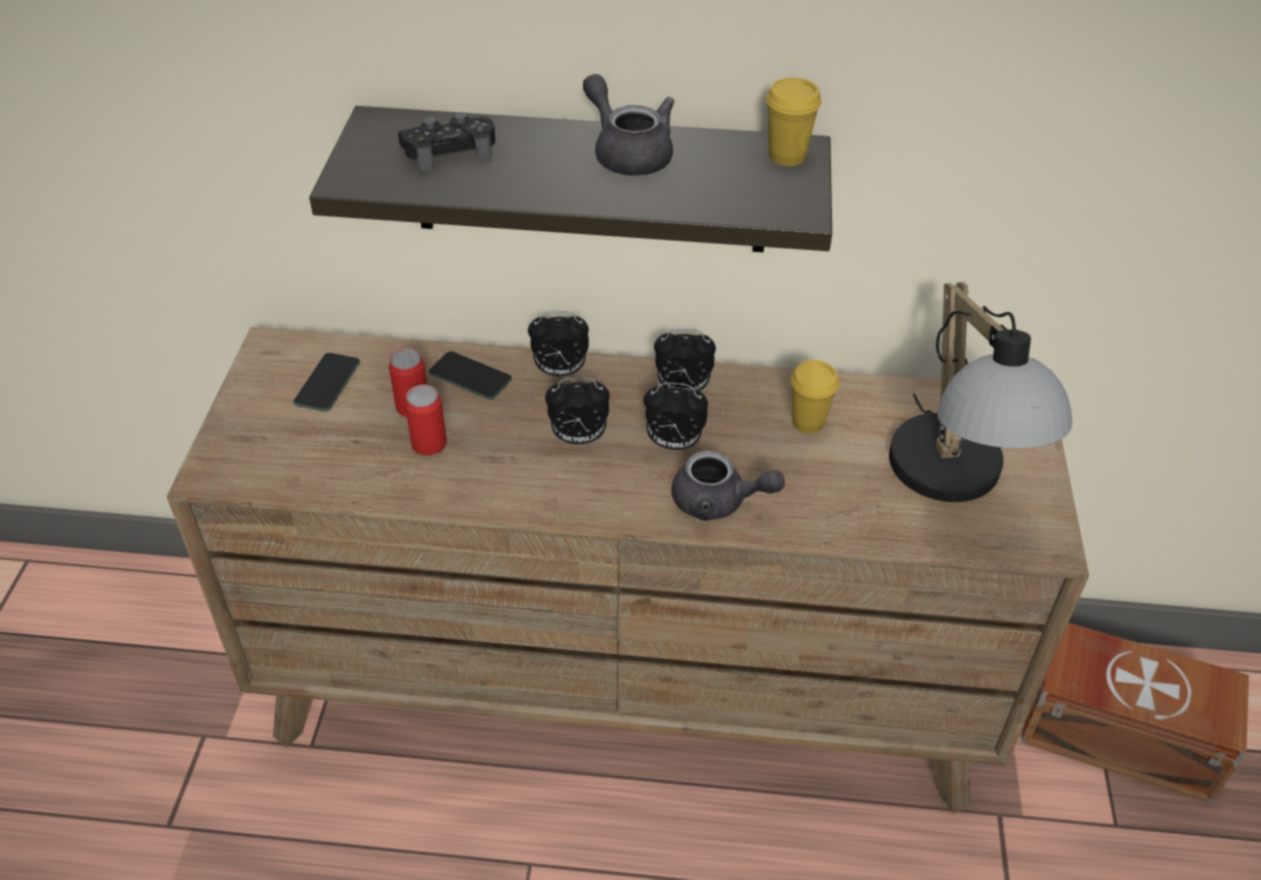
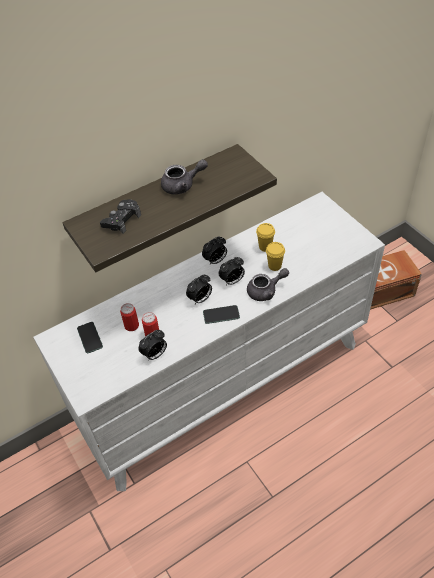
camera: 35 degrees left, 5 degrees up
(470, 376) = (139, 302): phone -> phone (221, 315)
(559, 372) = (168, 280): alarm clock -> alarm clock (155, 354)
(628, 153) = (182, 185): grey teapot -> grey teapot turned 150 degrees clockwise
(628, 689) = (224, 383): brown dresser -> white dresser
(787, 156) = (234, 158): yellow cup -> yellow cup (274, 266)
(955, 485) = (326, 240): table lamp -> none

